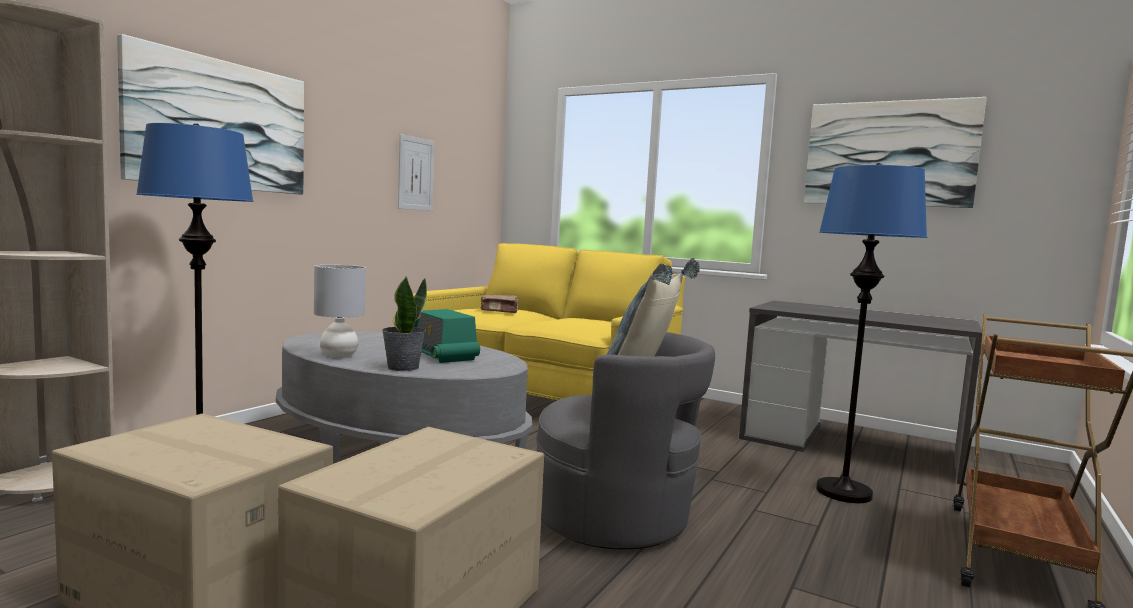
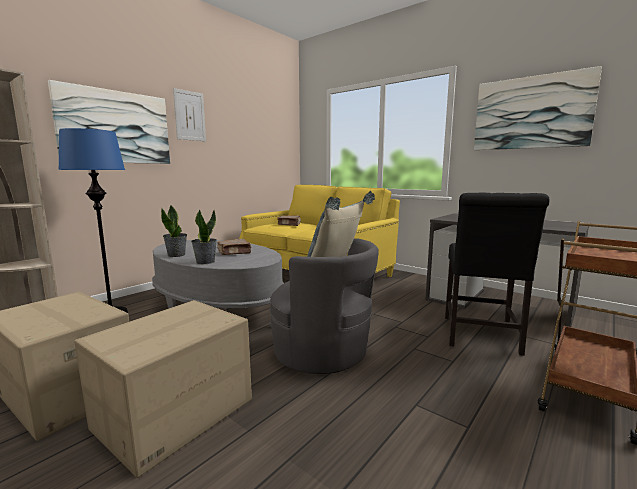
camera: 10 degrees right, 5 degrees up
(338, 355) = (176, 255): grey table lamp -> potted plant
(415, 174) = (241, 147): picture -> picture (190, 116)
(440, 354) = (234, 253): radio -> brown book
(843, 492) = (480, 337): blue floor lamp -> black chair

